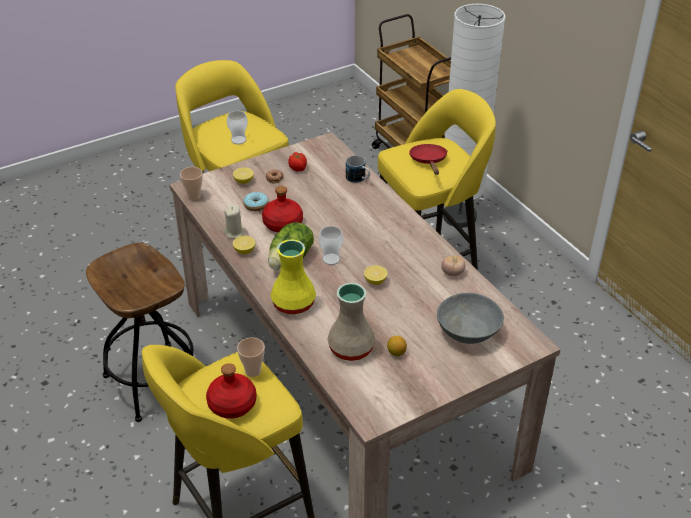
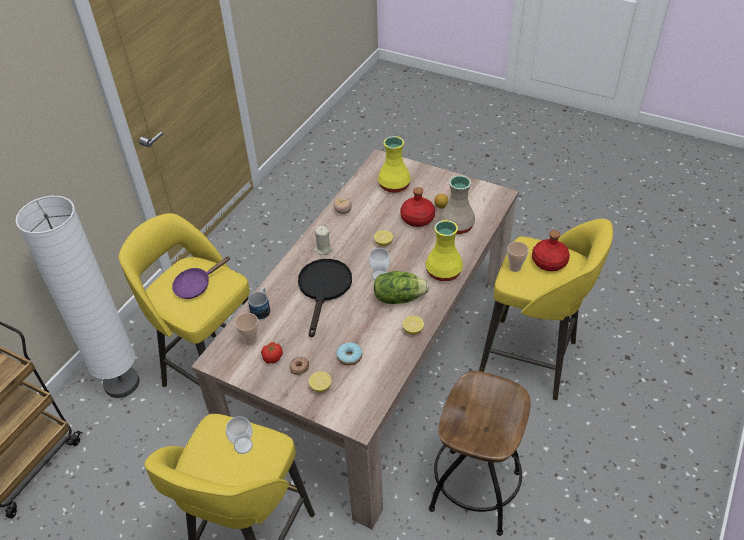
camera: 120 degrees left, 5 degrees up
(194, 196) = (371, 411): cup -> cup (250, 340)
(234, 233) = (397, 349): beige candle -> beige candle (323, 249)
(282, 224) = (360, 325): red bottle -> red bottle (418, 218)
(348, 220) = (324, 289): none -> black frying pan
(428, 161) = (196, 285): red frying pan -> purple frying pan
(468, 332) = (394, 185): grey bowl -> yellow vase

